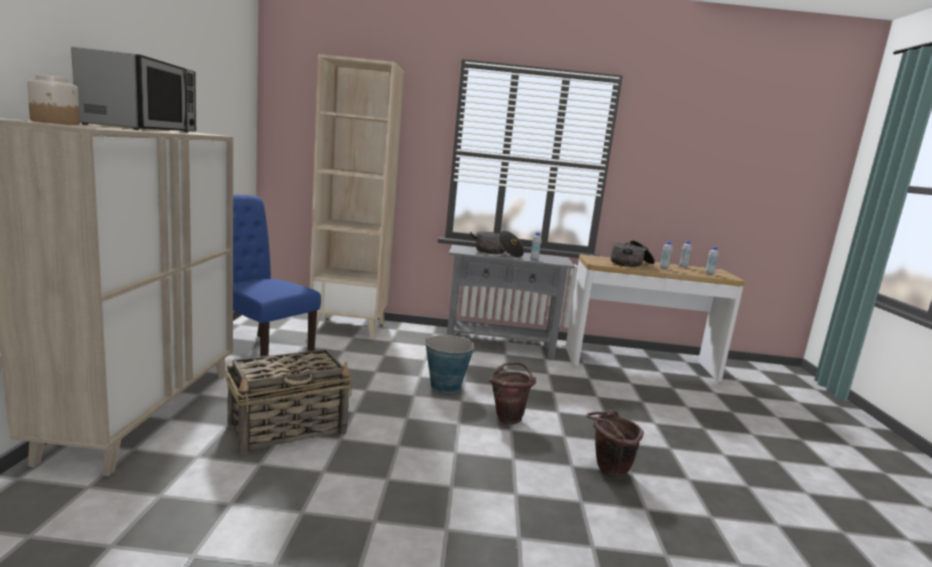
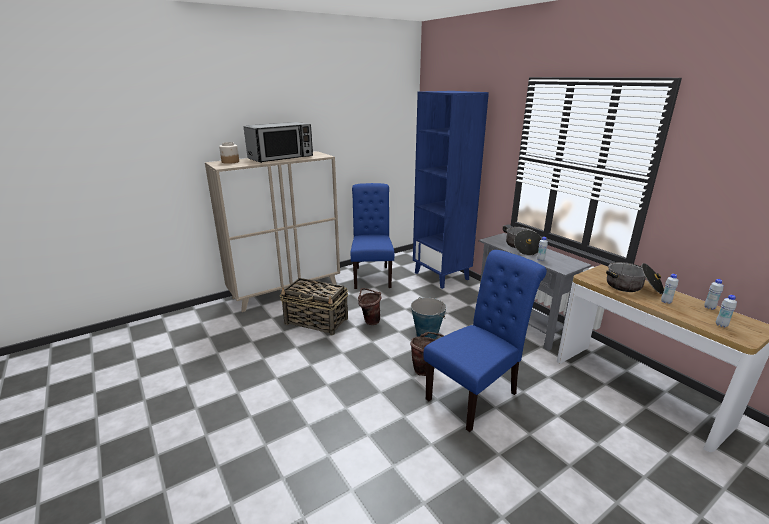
camera: 55 degrees right, 10 degrees up
(350, 327) = (442, 276): beige bookcase -> blue bookcase
(578, 415) = (476, 394): none -> blue chair
(607, 471) = (418, 433): brown bucket -> brown bucket (369, 321)

